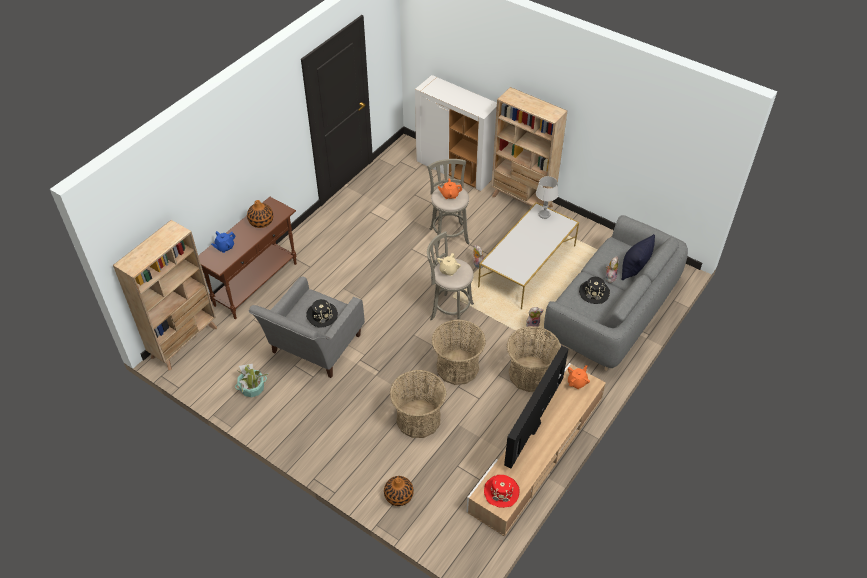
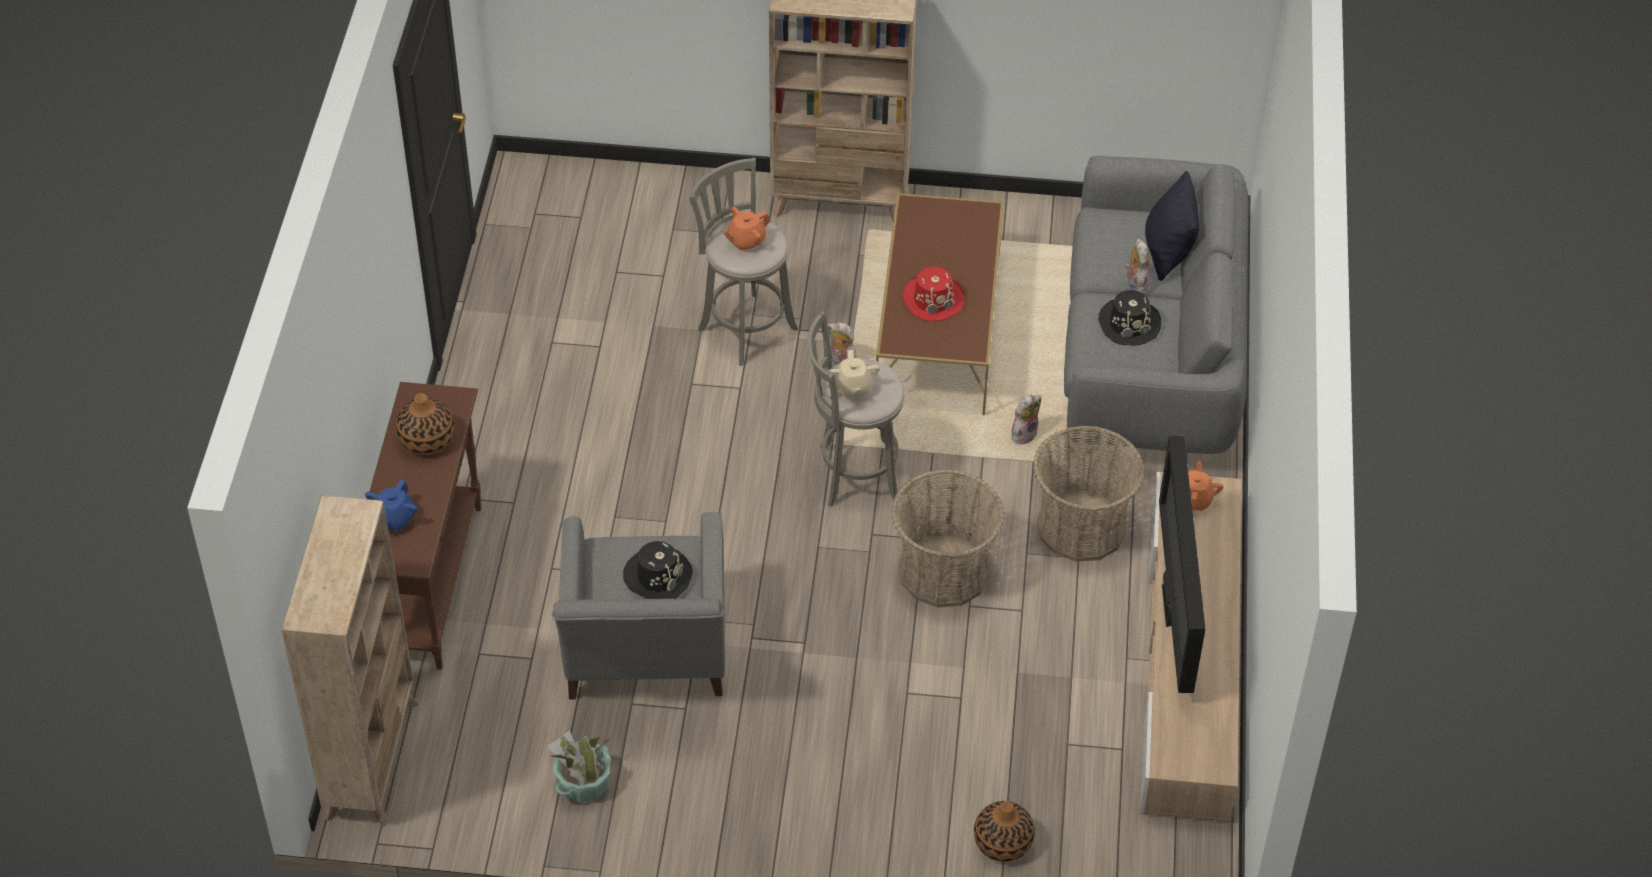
camera: 30 degrees left, 0 degrees up
(418, 419) = (940, 695): basket -> none
(456, 169) = (663, 188): white cabinet -> none
(501, 491) = (1196, 741): red hat -> red hat (933, 299)
(527, 266) = (938, 329): white coffee table -> brown coffee table
(544, 214) = (929, 212): grey table lamp -> none

